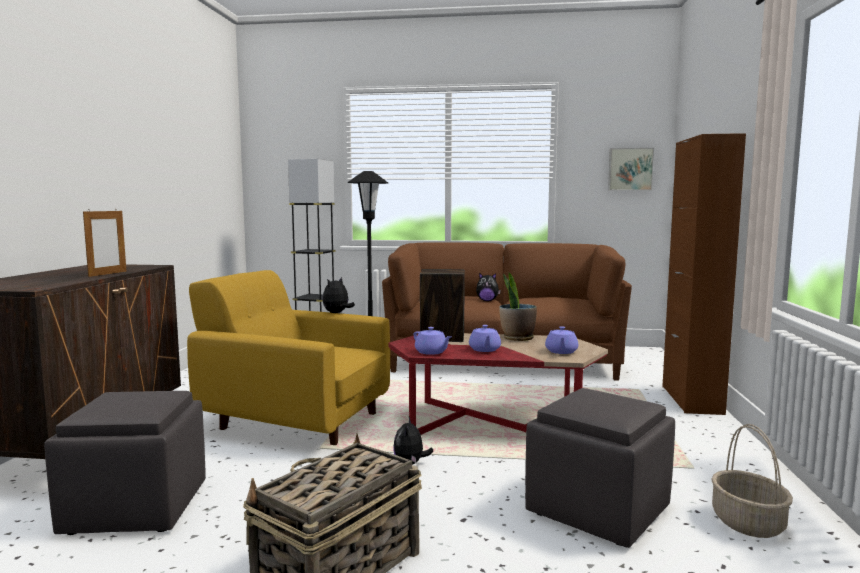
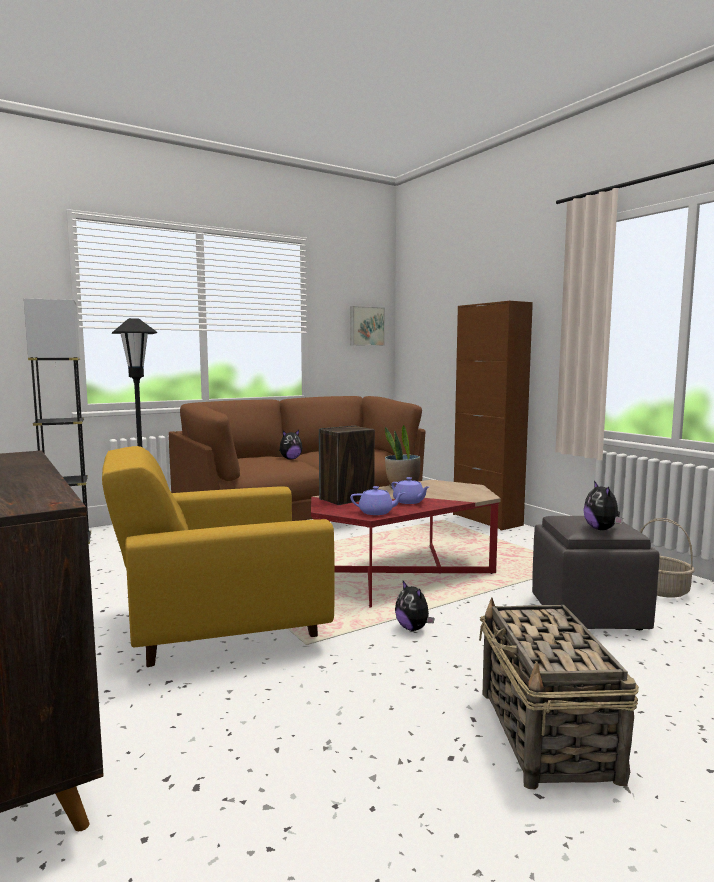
camera: 40 degrees left, 0 degrees up
(107, 274) = (27, 471): picture frame -> none
(135, 507) = (242, 788): grey ottoman -> none
(337, 313) = (226, 489): plush toy -> plush toy (602, 529)
(561, 352) = (463, 492): purple teapot -> none

